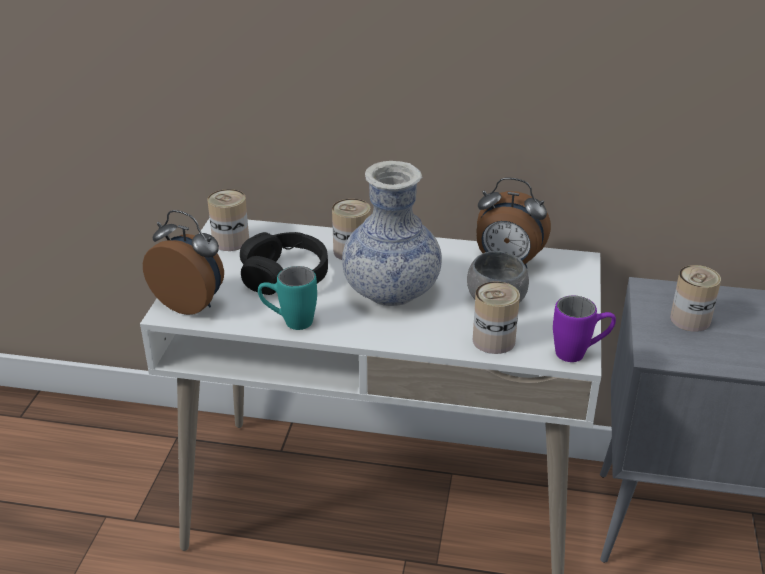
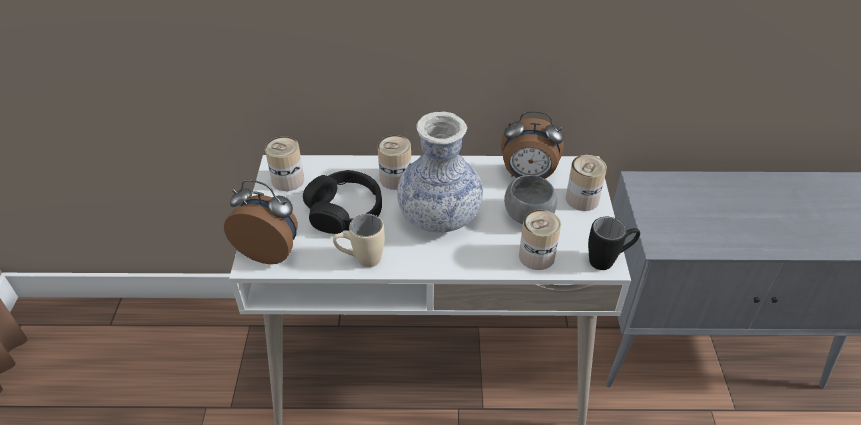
camera: 10 degrees left, 10 degrees up
(289, 322) = (361, 260): turquoise mug -> beige mug
(579, 353) = (608, 260): purple mug -> black mug
(690, 319) = (678, 207): can -> can (582, 199)

